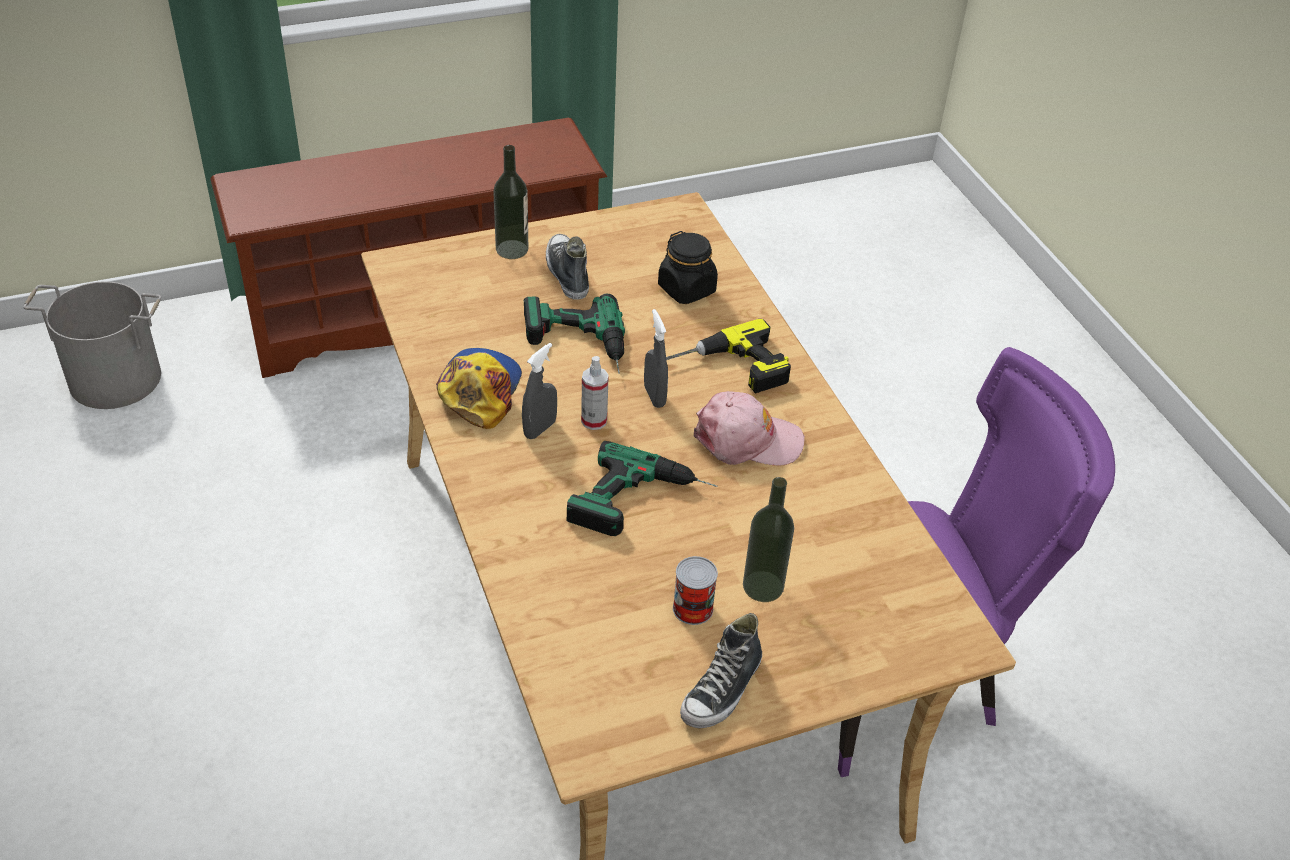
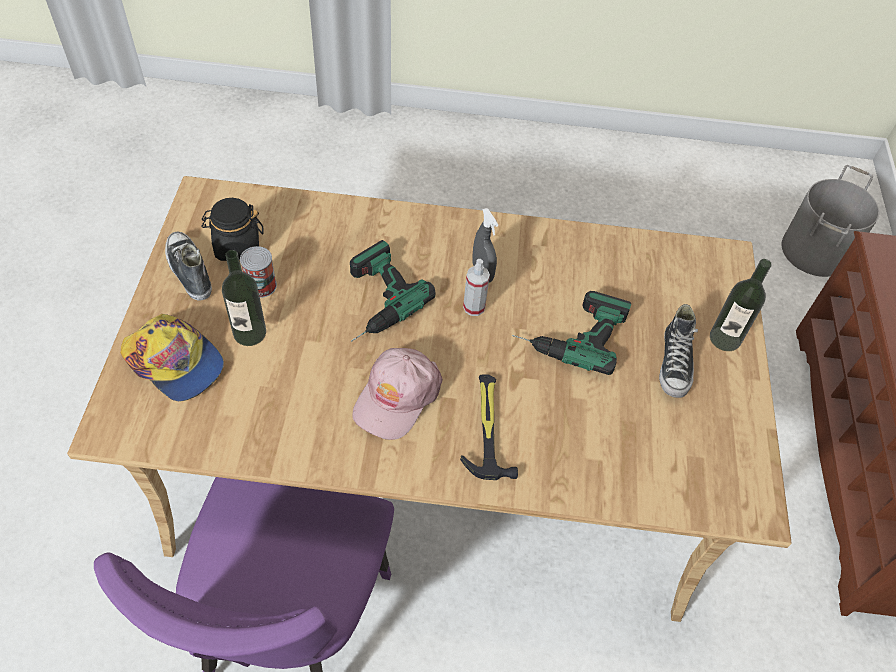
camera: 115 degrees right, 10 degrees up
(479, 390) = (543, 254): cap -> cap (175, 362)
(567, 273) = (674, 364): shoe -> shoe turned 90 degrees clockwise
(654, 396) = (481, 357): grey spray bottle -> none
(687, 289) = (617, 449): black jar -> black jar (237, 246)
(729, 370) = (487, 427): power drill -> hammer

